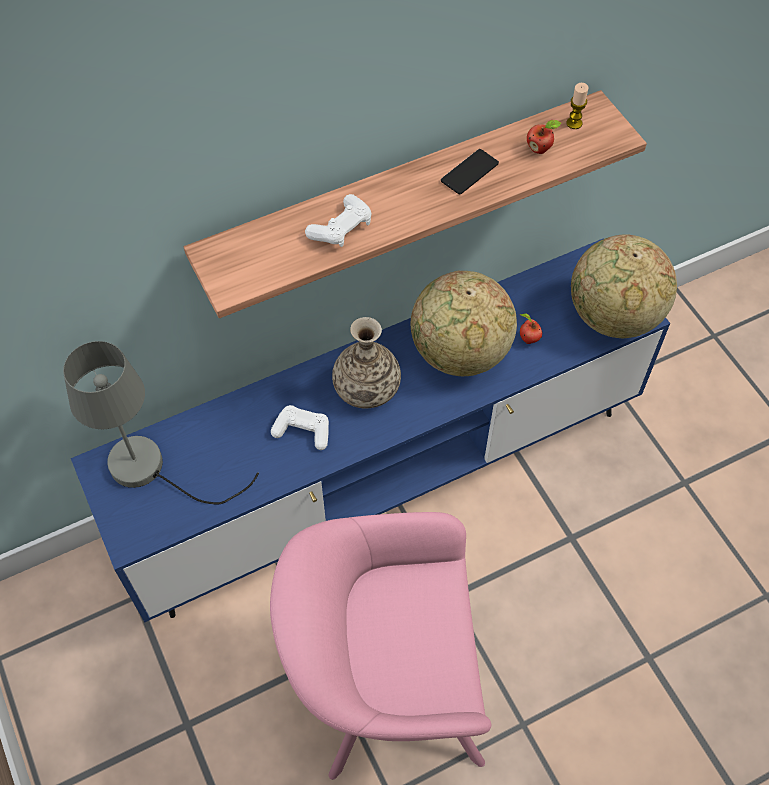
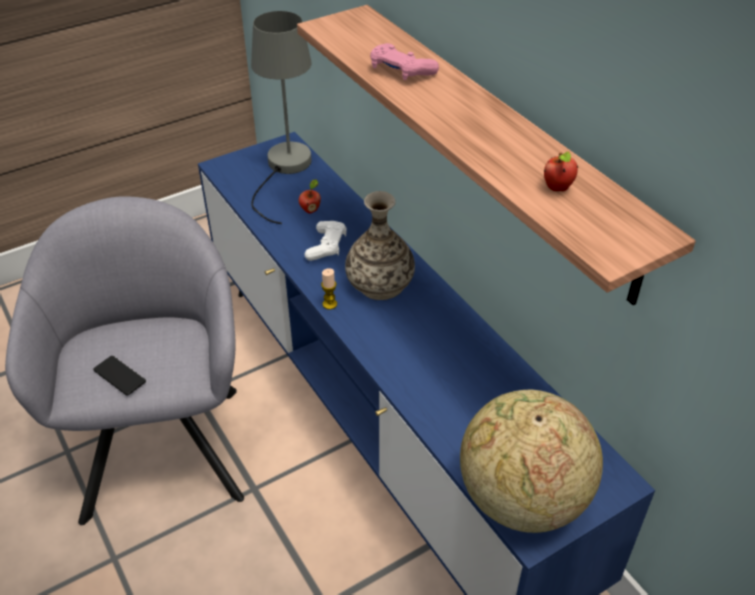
camera: 85 degrees right, 15 degrees down
(341, 228) = (401, 71): white game controller -> pink game controller
(386, 688) = (164, 442): pink armchair -> grey armchair
(459, 353) = (435, 351): globe -> none
(469, 172) = (501, 140): phone -> phone (119, 376)
(527, 339) = (466, 410): apple -> apple (310, 210)
(574, 123) = (617, 215): candle -> candle (329, 304)

